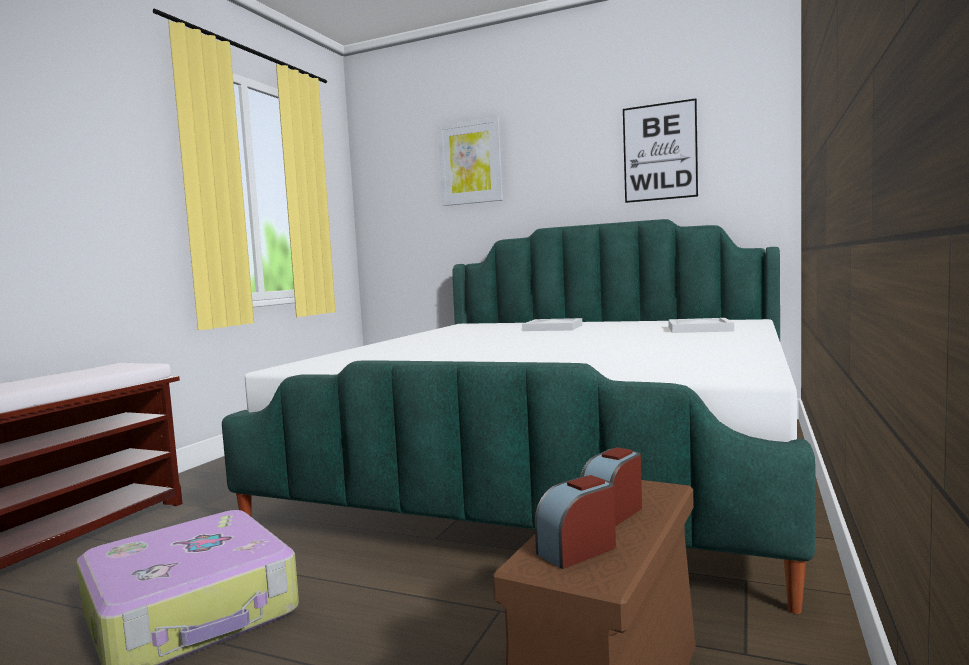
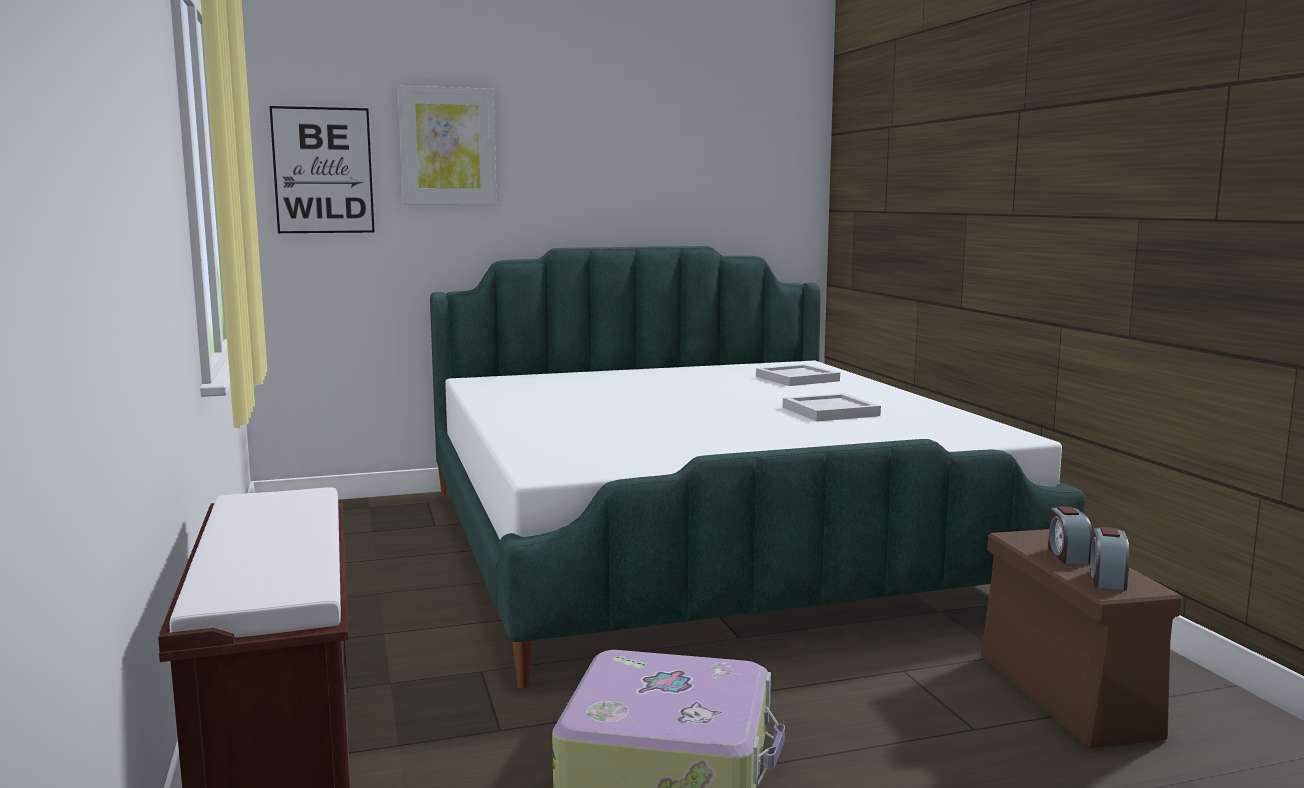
camera: 40 degrees left, 5 degrees up
(552, 328) = (626, 383): white tray -> white tray (830, 412)
(660, 152) = (695, 165): picture -> picture (323, 170)

